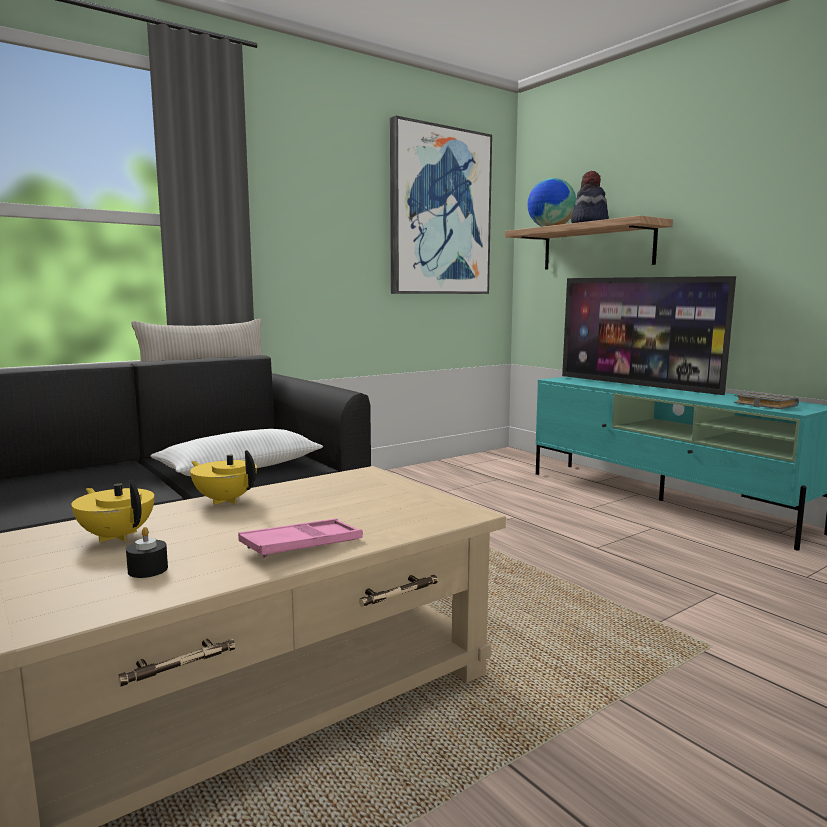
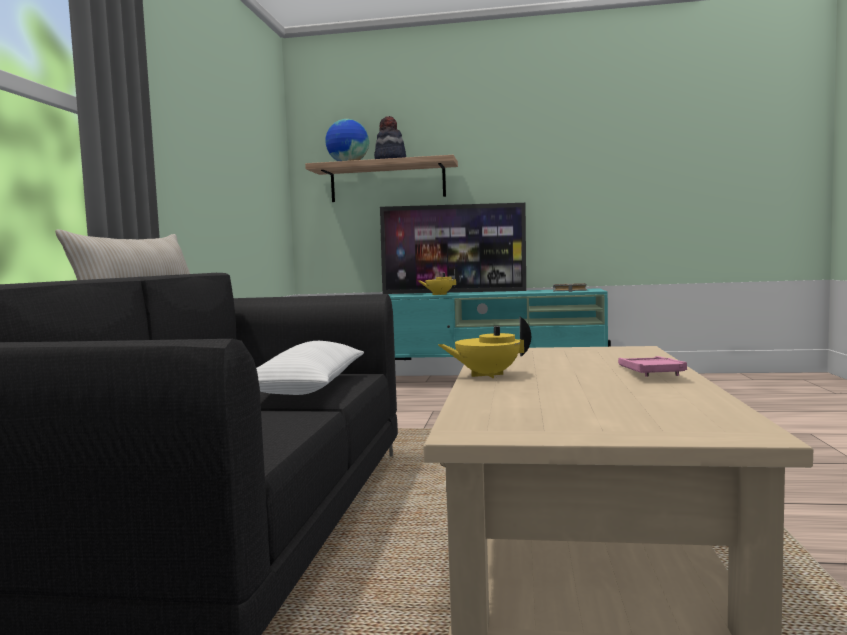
camera: 45 degrees left, 5 degrees down
(117, 536) = (533, 400): yellow teapot -> yellow teapot (439, 294)
(148, 570) = (646, 399): black candle -> none
(439, 212) = (251, 139): picture -> none

